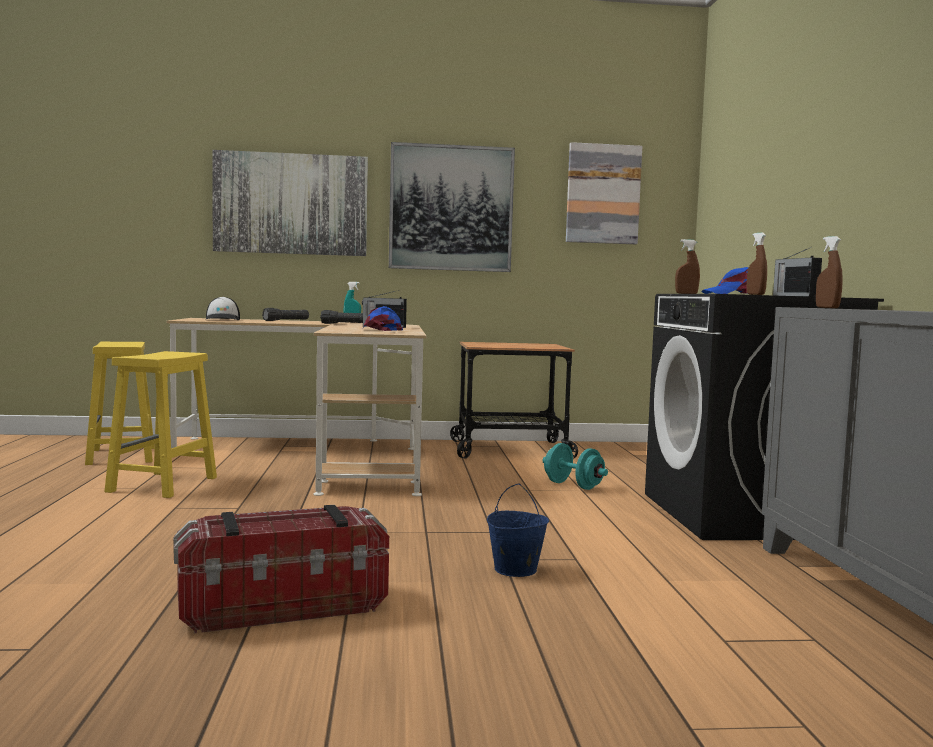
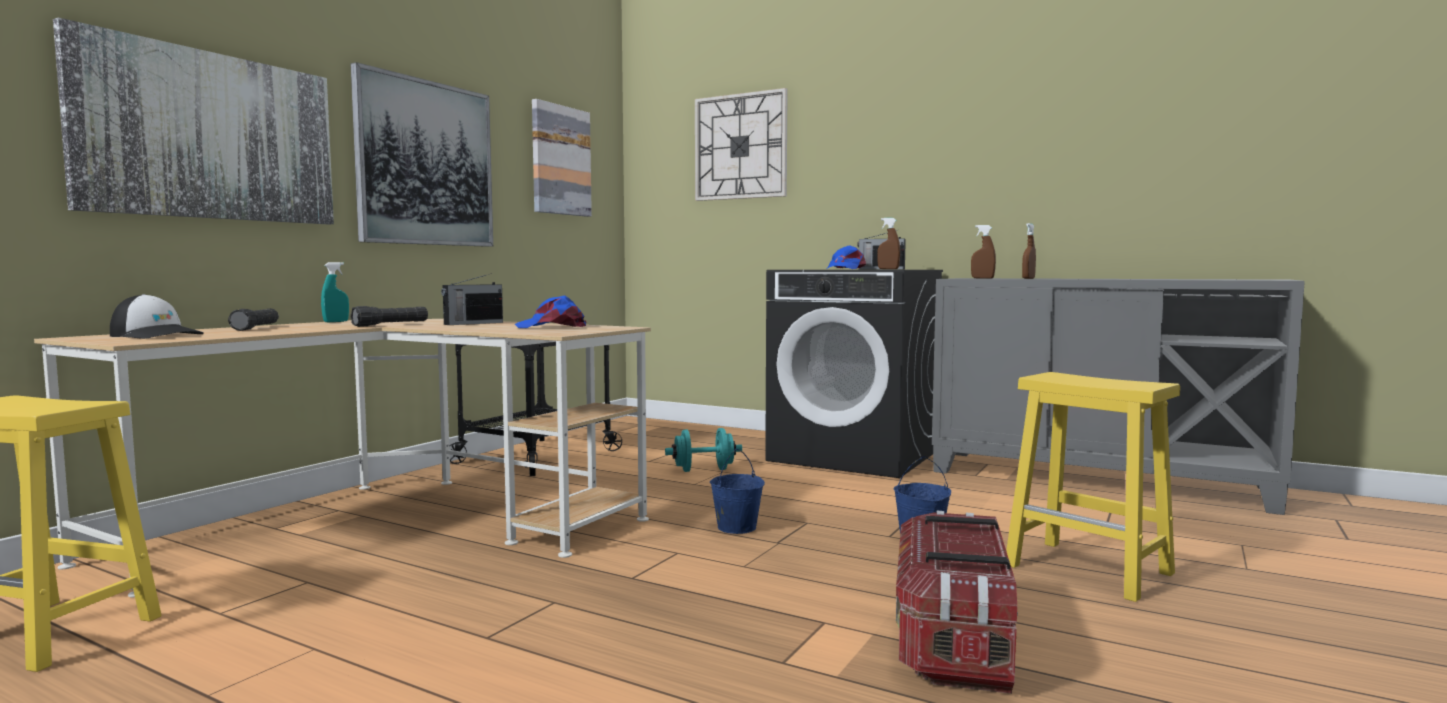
camera: 55 degrees left, 0 degrees up
(162, 485) = (337, 629): yellow stool -> yellow stool (1091, 570)
(441, 517) = (736, 527): none -> blue bucket
(686, 293) = (792, 269): brown spray bottle -> brown spray bottle (1028, 278)
(758, 160) = (740, 146): none -> wall clock

